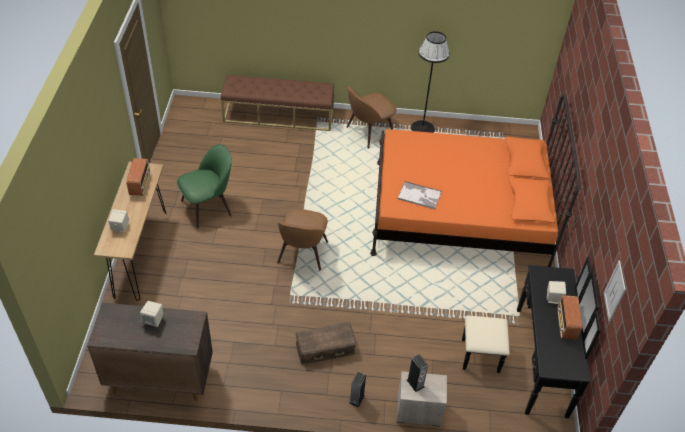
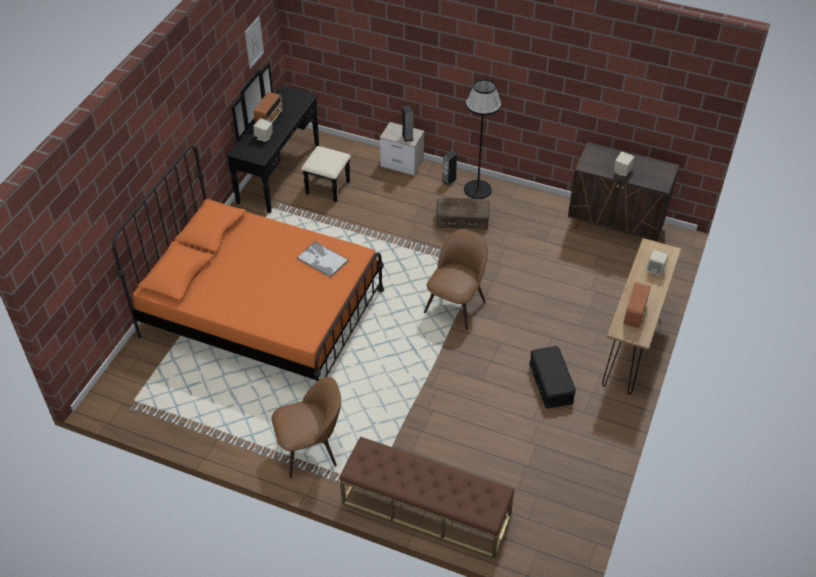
camera: 160 degrees left, 0 degrees up
(208, 207) = (550, 382): green chair -> black storage box
(422, 128) = (233, 440): black floor lamp -> black floor lamp (477, 189)

